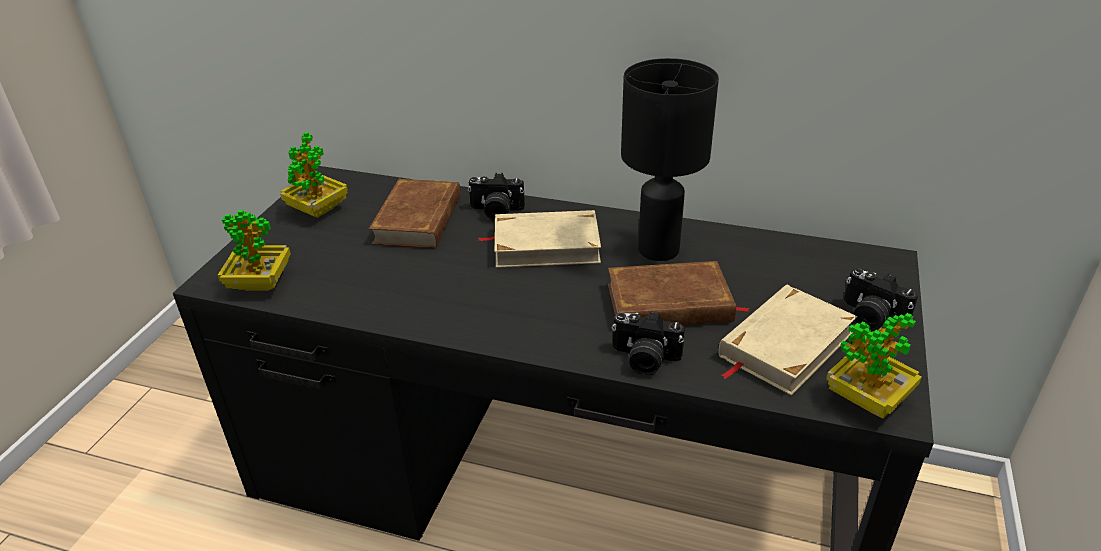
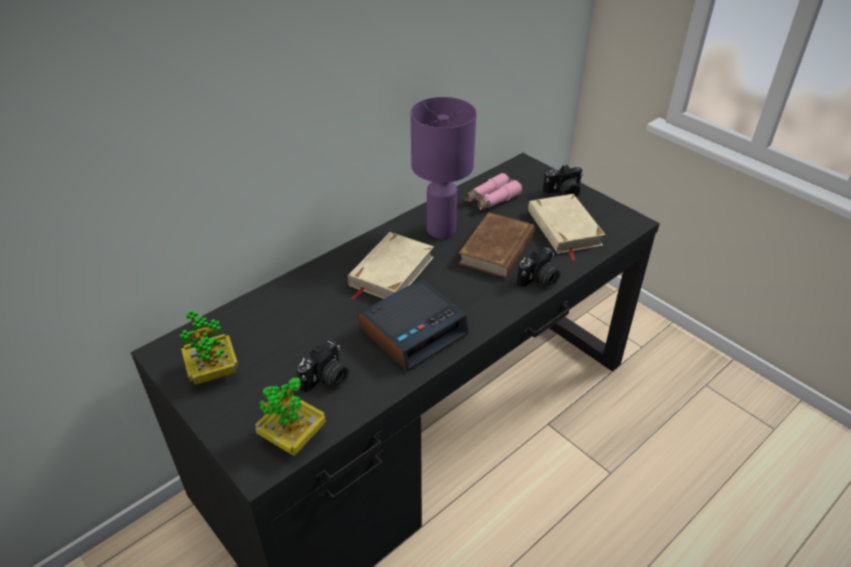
camera: 60 degrees left, 5 degrees up
(419, 219) = (293, 318): brown book -> none
(460, 296) = (413, 331): none -> alarm clock
(496, 212) = (325, 277): camera -> camera (326, 379)
(659, 250) = (442, 230): black table lamp -> purple table lamp
(769, 263) = (491, 199): none -> pink binoculars
(867, 399) = (620, 225): potted plant -> none

